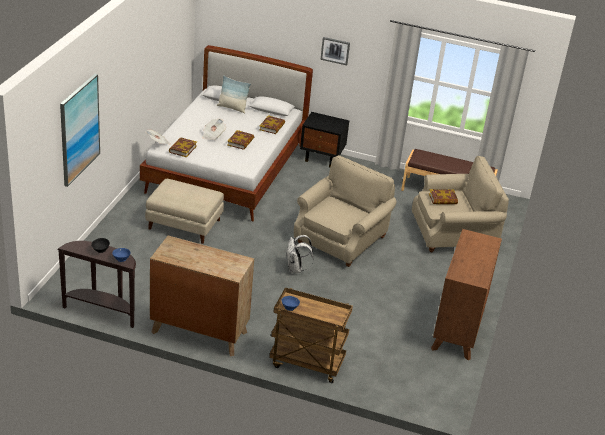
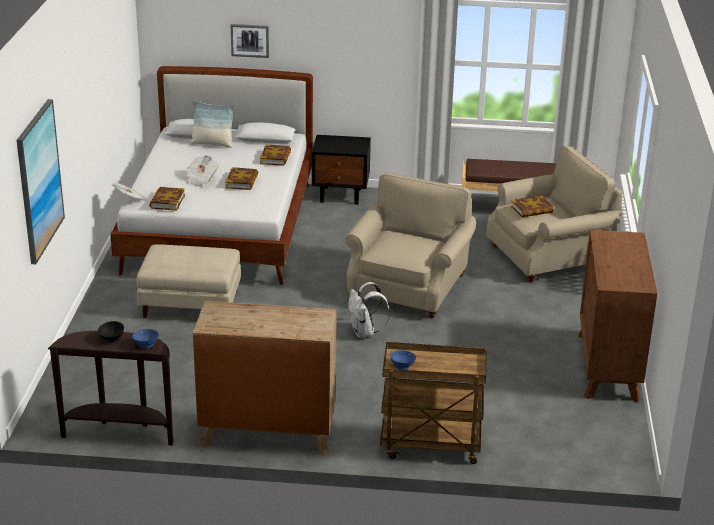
camera: 10 degrees left, 5 degrees down
(335, 50) = (341, 43): picture -> picture (250, 40)

